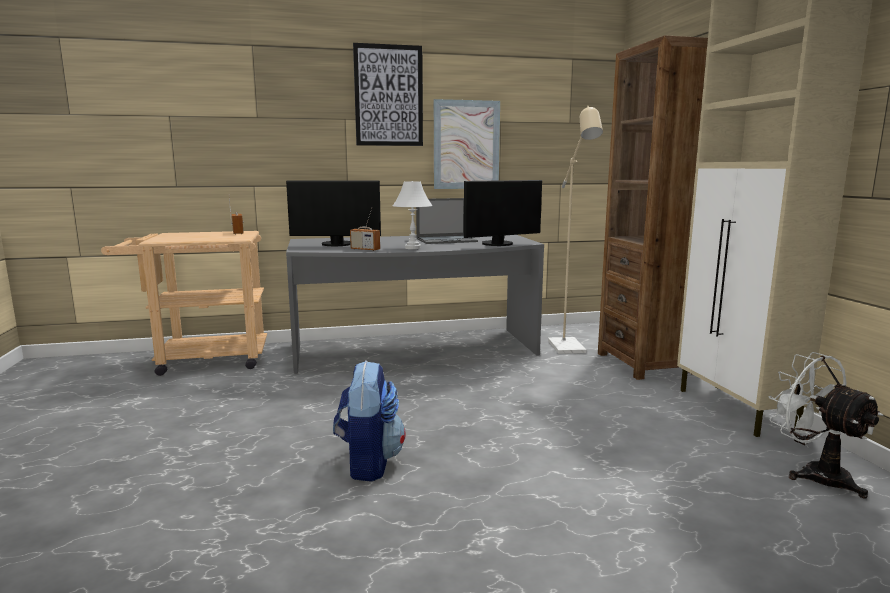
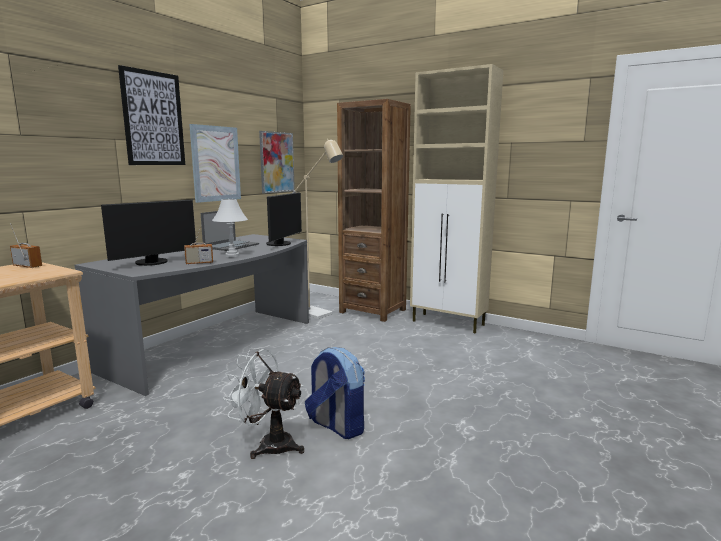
camera: 45 degrees left, 0 degrees up
(564, 144) = (276, 162): none -> picture
(814, 474) = (516, 341): white fan -> white fan (268, 444)

